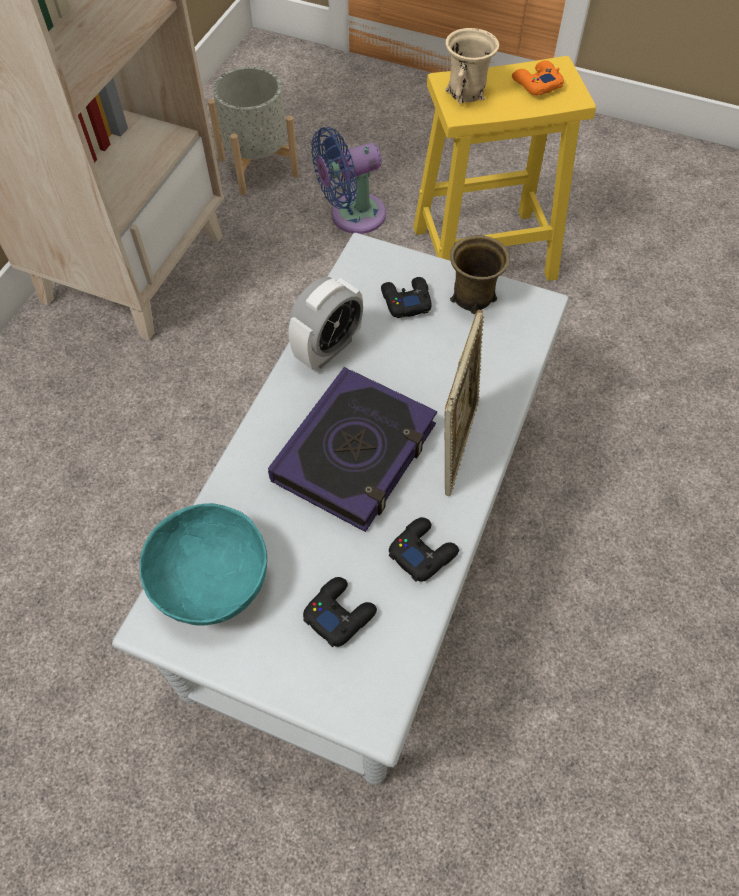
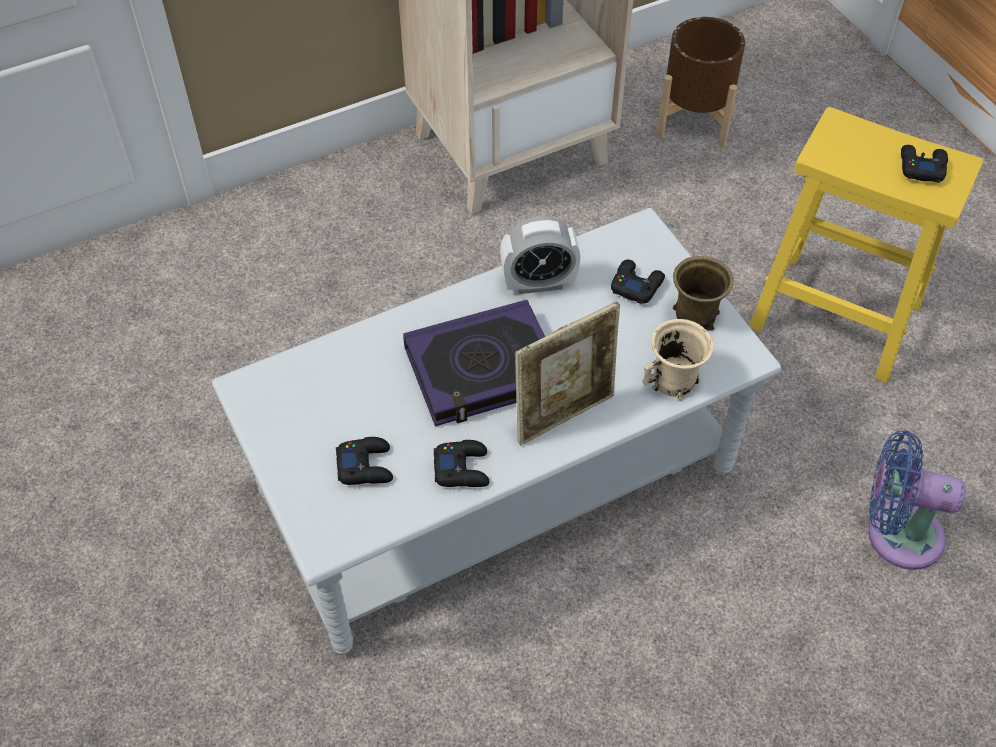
camera: 40 degrees right, 5 degrees down
(211, 580) = (305, 385): turquoise bowl -> none
(257, 167) = (694, 119): grey planter -> brown planter
(352, 216) = (740, 210): blue fan -> blue fan (896, 533)
(467, 92) = (846, 140): beige mug -> beige mug (674, 381)
(536, 83) = (921, 167): orange game controller -> black game controller

